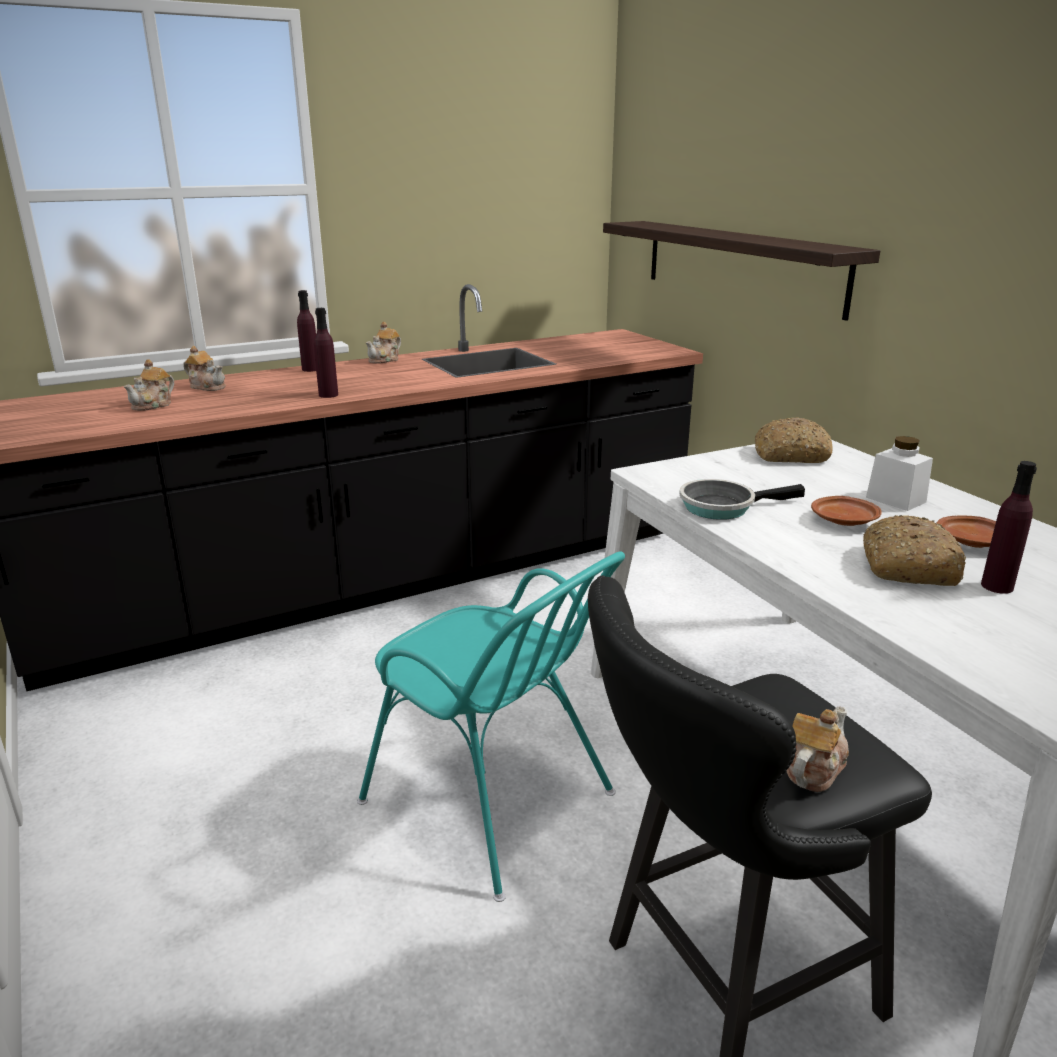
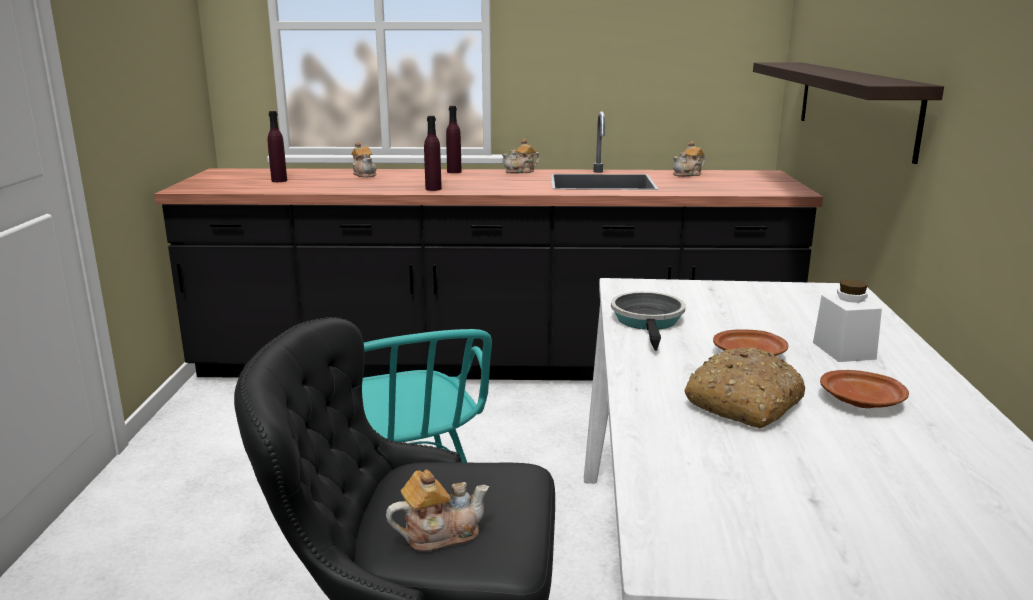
camera: 30 degrees right, 5 degrees down
(154, 405) = (311, 181): teapot -> teapot (688, 174)
(722, 507) = (648, 322): frying pan -> frying pan turned 75 degrees clockwise
(790, 455) = (797, 296): bread -> none
(997, 586) = (813, 442): purple bottle -> purple bottle (279, 180)

